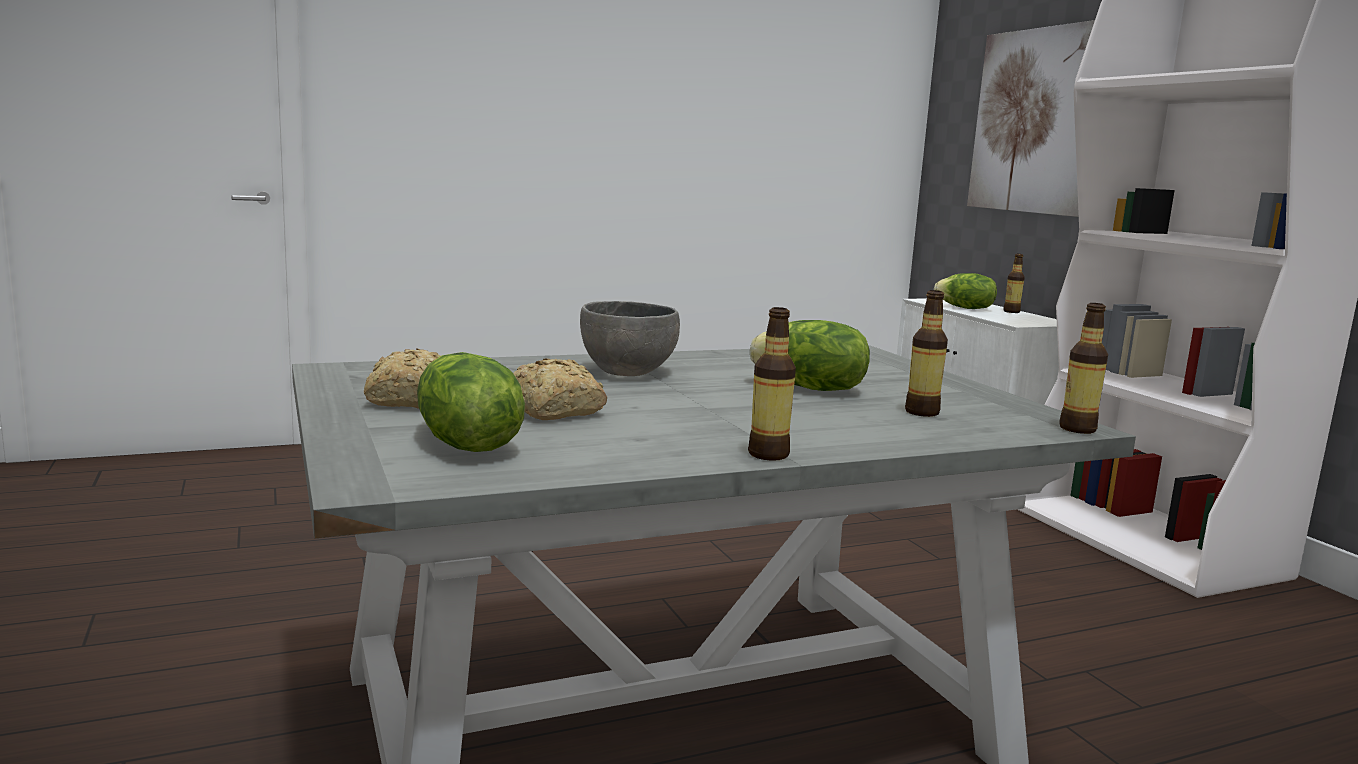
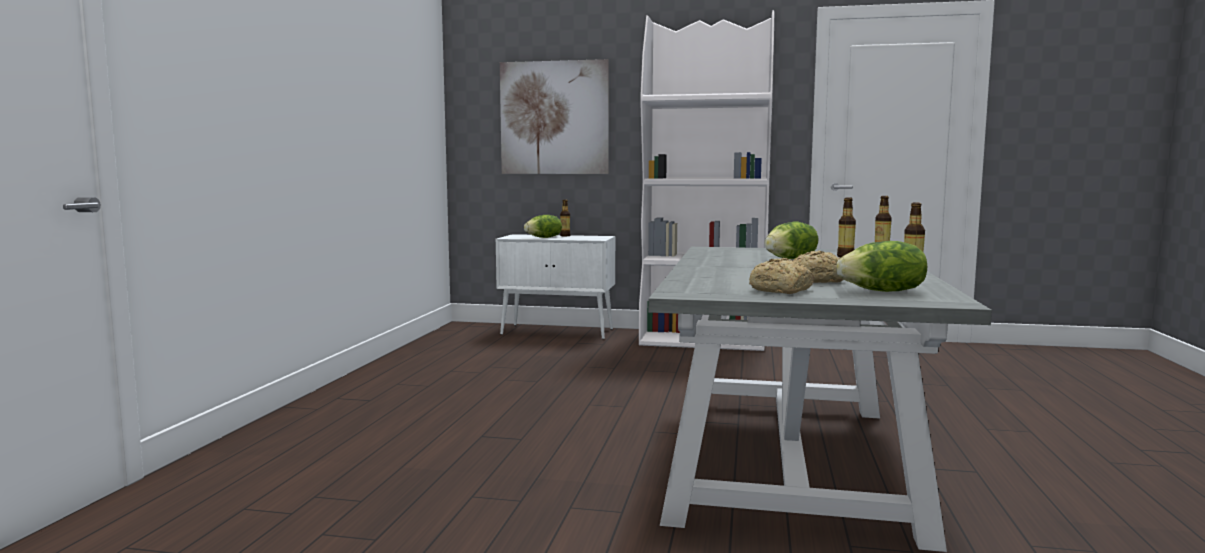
camera: 55 degrees left, 5 degrees down
(626, 372) = (733, 268): grey bowl -> none

